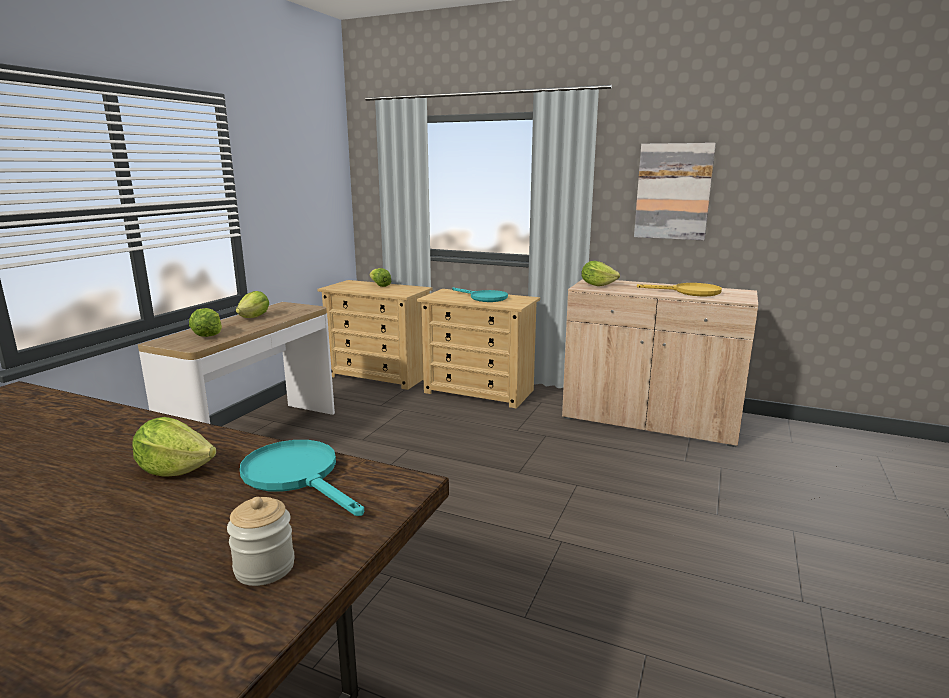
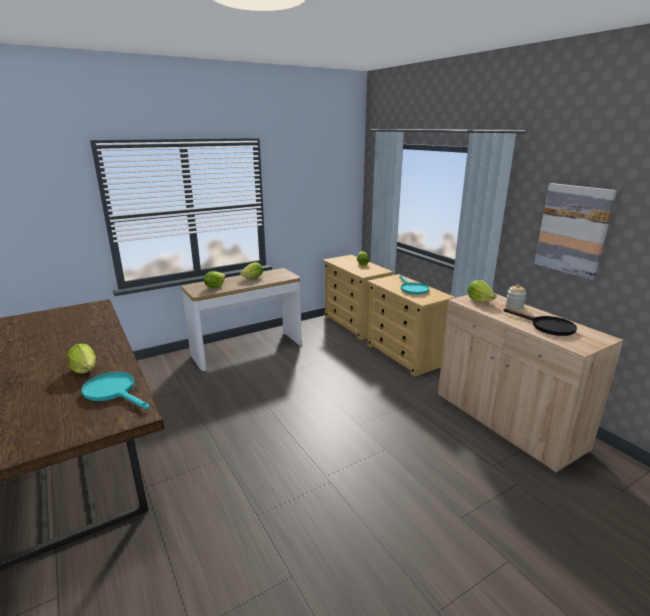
camera: 35 degrees right, 5 degrees up
(264, 567) = (41, 432): jar -> jar (514, 306)
(298, 476) = (114, 391): turquoise frying pan -> turquoise frying pan turned 45 degrees counterclockwise
(690, 292) = (546, 326): yellow frying pan -> black frying pan

